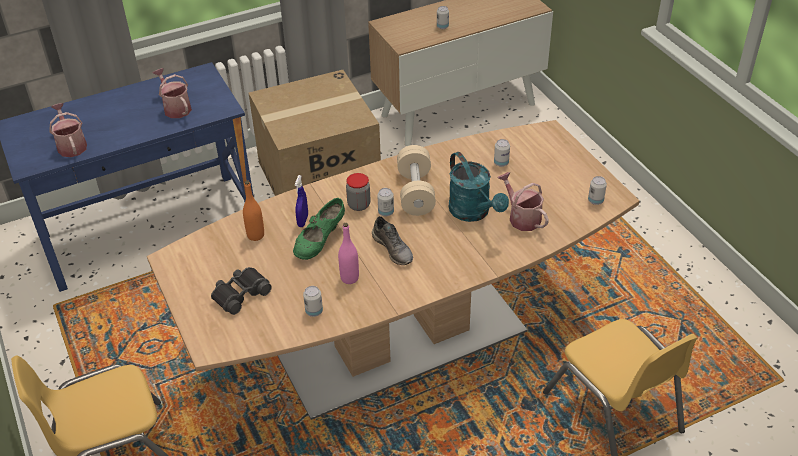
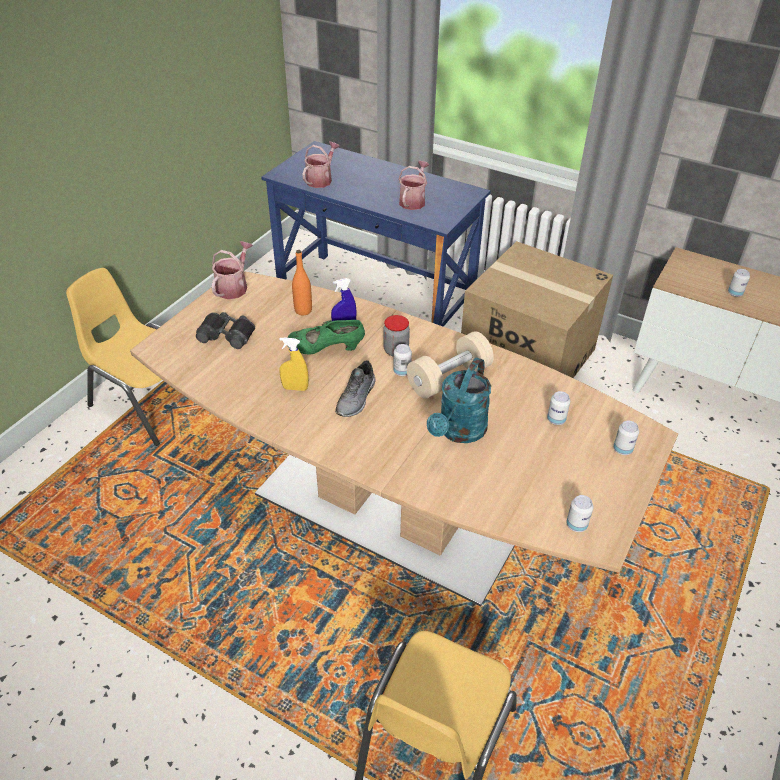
camera: 55 degrees right, 0 degrees up
(314, 311) = (237, 385): can -> can (622, 449)
(349, 278) = (295, 388): pink bottle -> yellow spray bottle
(521, 217) = (487, 472): watering can -> watering can (234, 287)

